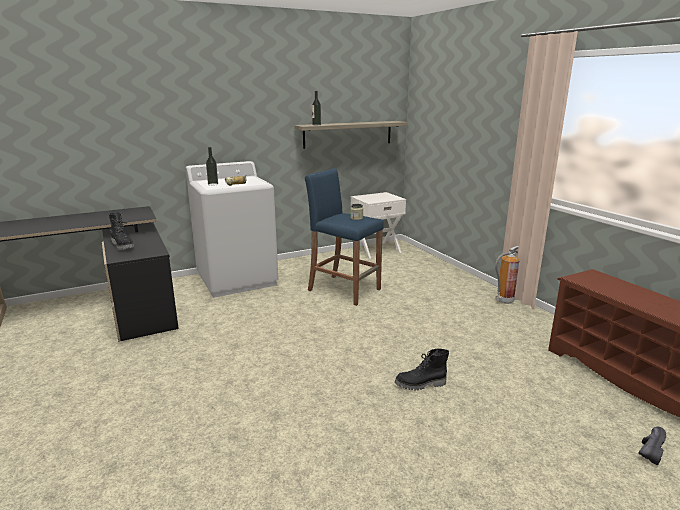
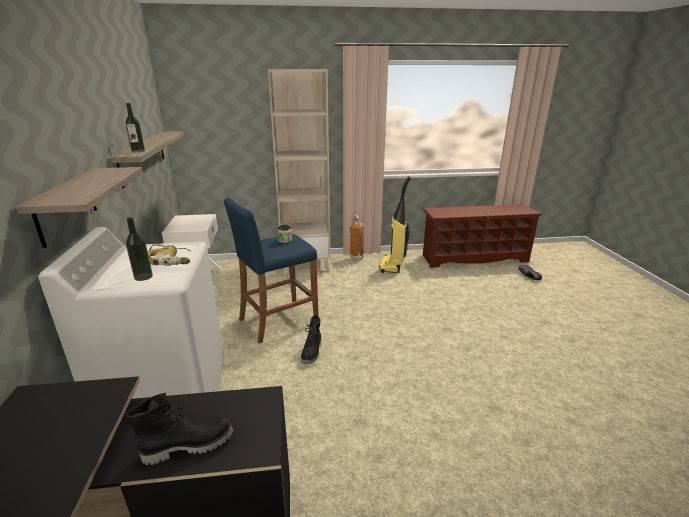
camera: 70 degrees left, 5 degrees up
(230, 141) = (66, 206): none -> shelf
(420, 384) = (460, 324): black boot -> black boot (312, 352)
(455, 279) = (306, 264): none -> beige bookcase
(514, 323) = (392, 266): none -> vacuum cleaner

